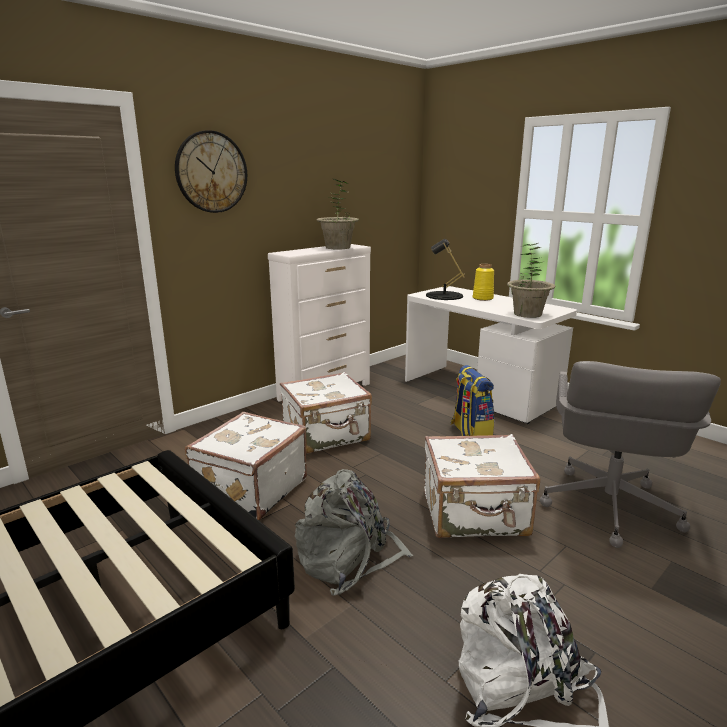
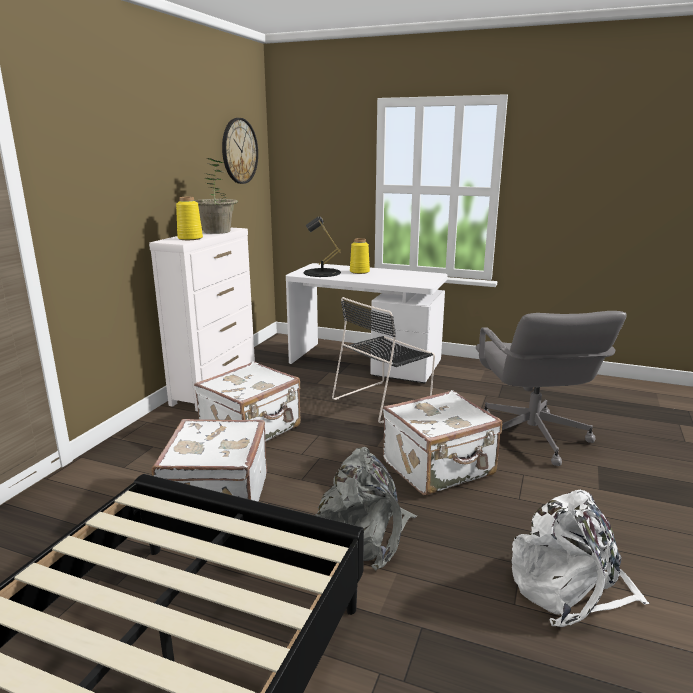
camera: 25 degrees left, 0 degrees up
(211, 172) = (86, 153): wall clock -> wall clock (239, 151)
(304, 252) = (190, 238): none -> yellow vase
(470, 433) = (383, 400): backpack -> black chair
(527, 314) = (413, 282): potted plant -> none

